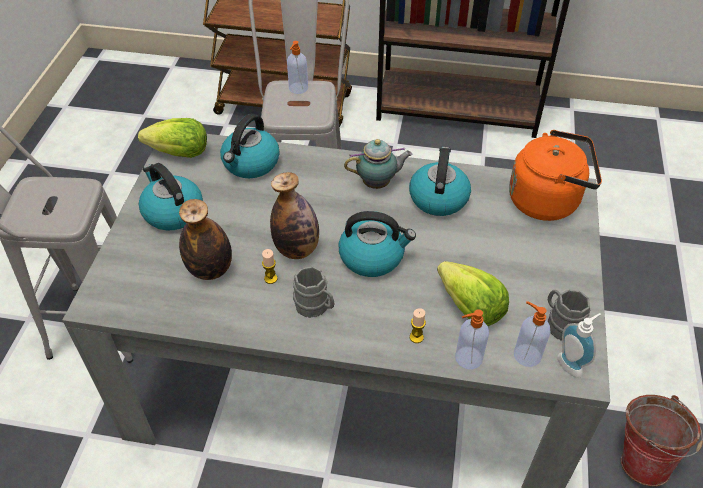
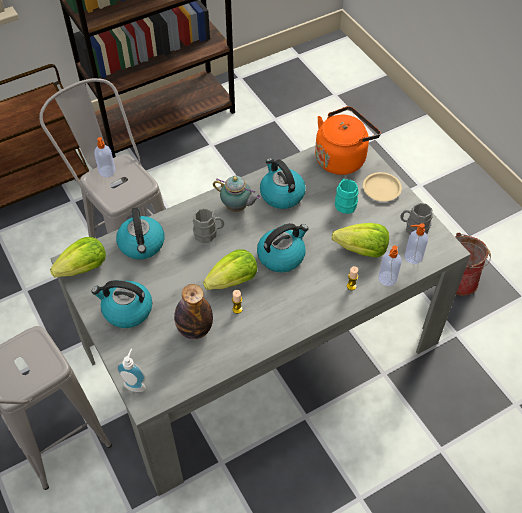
camera: 40 degrees left, 5 degrees up
(297, 249) = (233, 281): bottle -> lettuce
(315, 307) = (281, 307): grey mug -> grey mug (209, 234)
(378, 183) = (237, 207): teapot -> teapot turned 75 degrees clockwise
(501, 246) = (344, 203): none -> turquoise mug
(564, 258) = (382, 189): none -> beige plate
(572, 364) = (437, 246): soap dispenser -> soap dispenser (135, 384)

